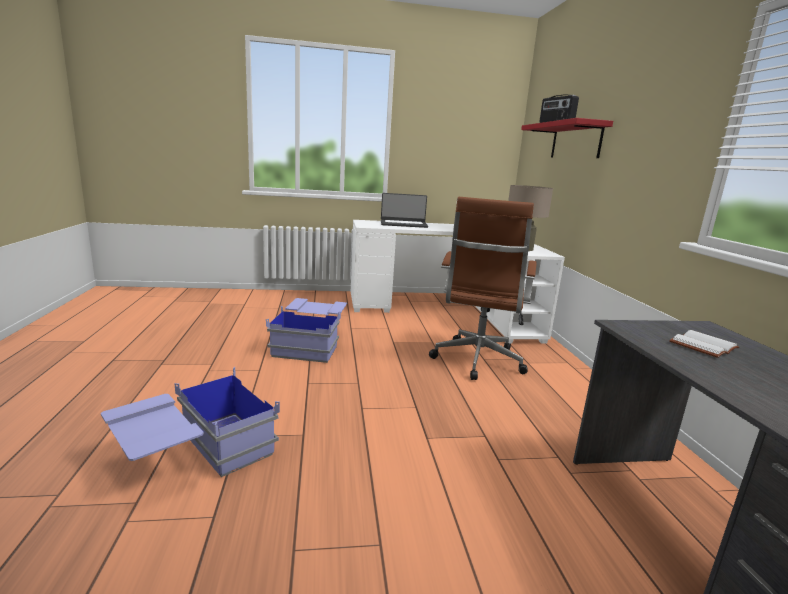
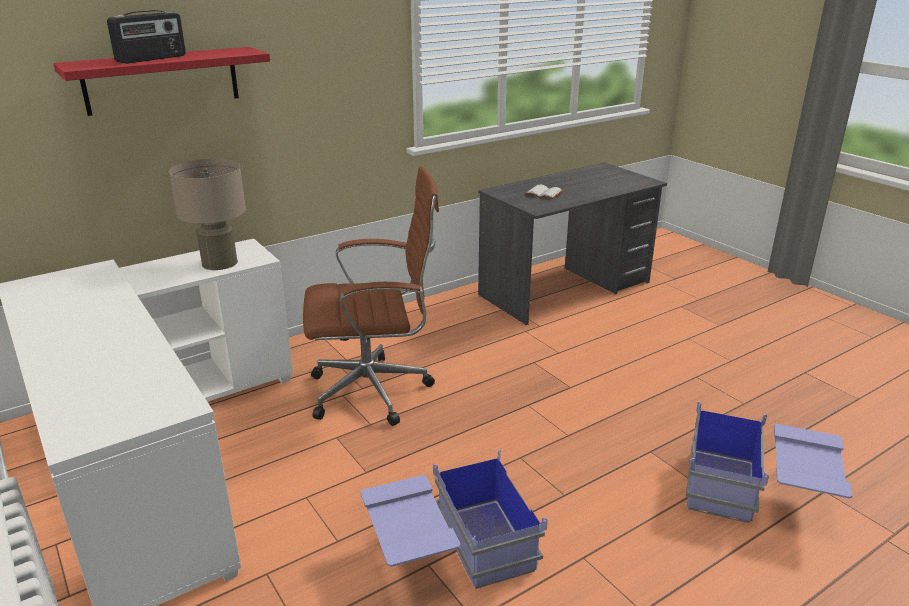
camera: 115 degrees left, 10 degrees up
(403, 224) = (88, 377): laptop -> none

